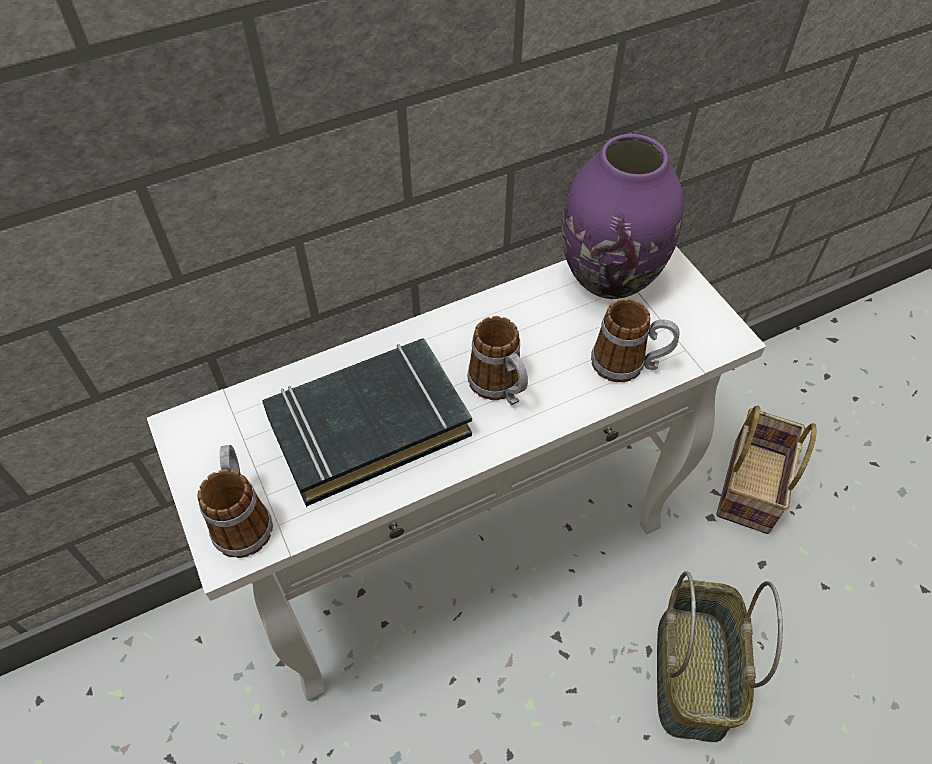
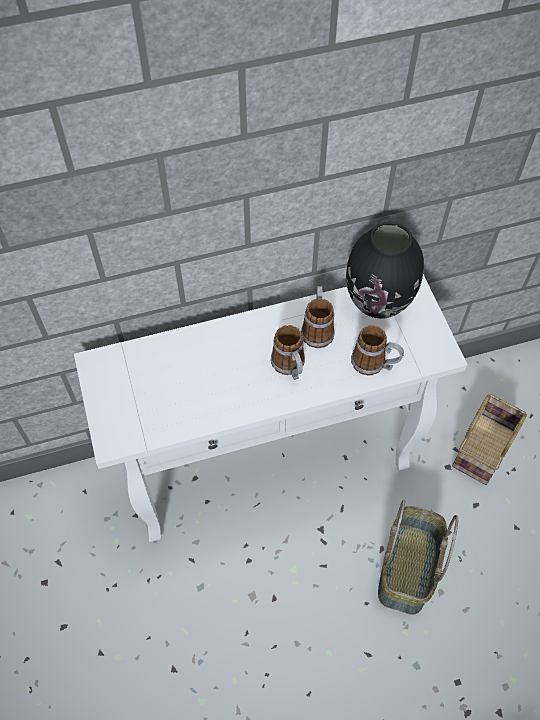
camera: 10 degrees right, 5 degrees up
(243, 518) = (122, 424): mug -> mug (317, 328)
(368, 426) = (204, 379): black book -> none
(610, 276) = (379, 301): purple vase -> black vase

